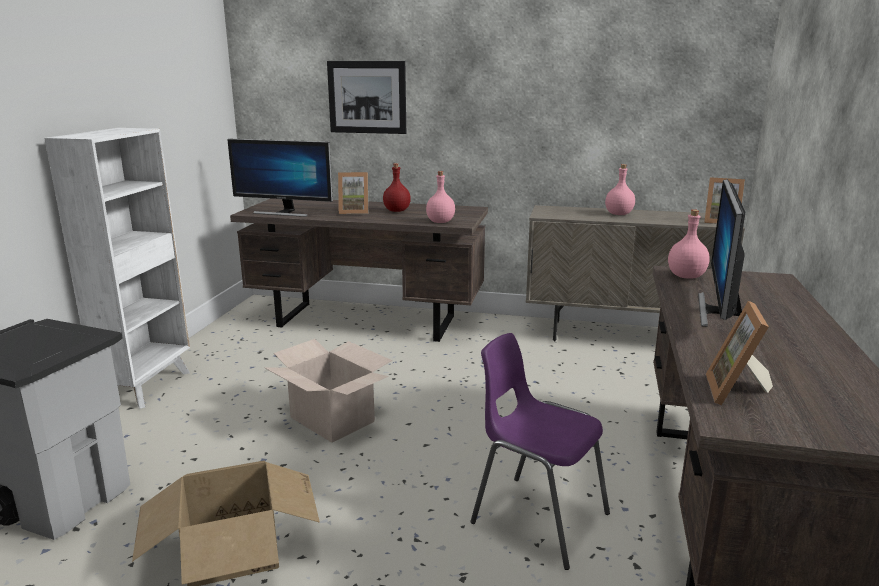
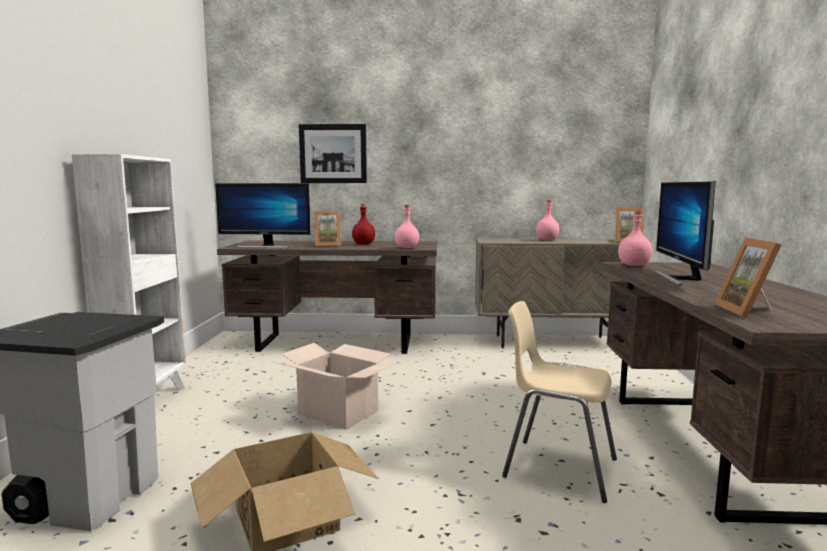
camera: 10 degrees left, 10 degrees down
(536, 517) = (557, 467): purple chair -> beige chair

